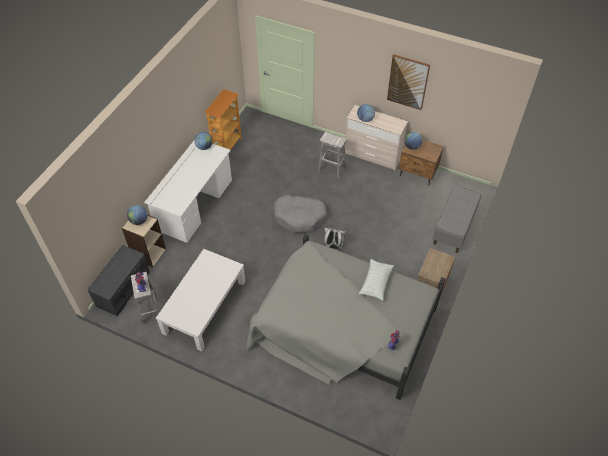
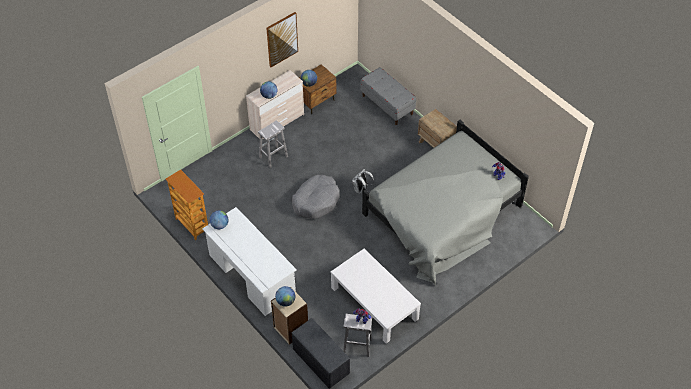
camera: 65 degrees left, 0 degrees up
(376, 283) = (438, 163): pillow -> none

